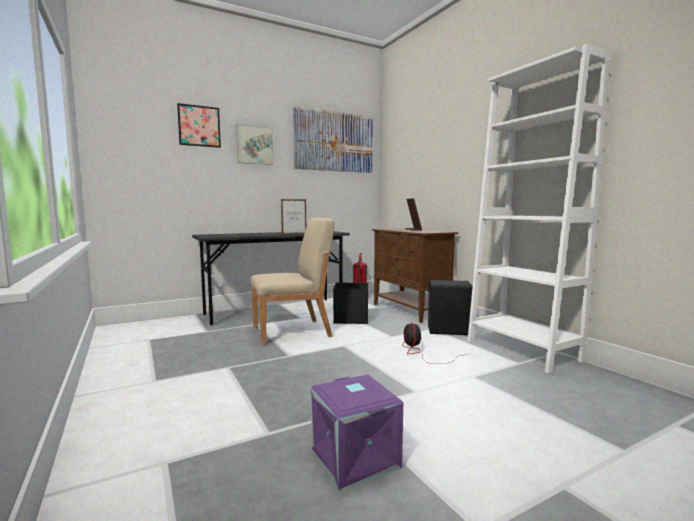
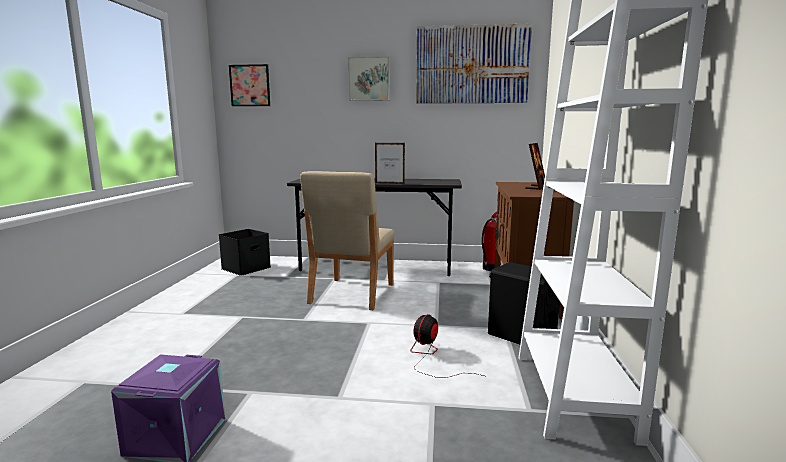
camera: 35 degrees right, 5 degrees up
(199, 126) = (312, 64): picture -> picture (250, 85)
(292, 331) = (351, 294): beige chair -> beige chair turned 90 degrees clockwise
(350, 318) = (433, 292): black storage box -> black storage box (246, 267)

